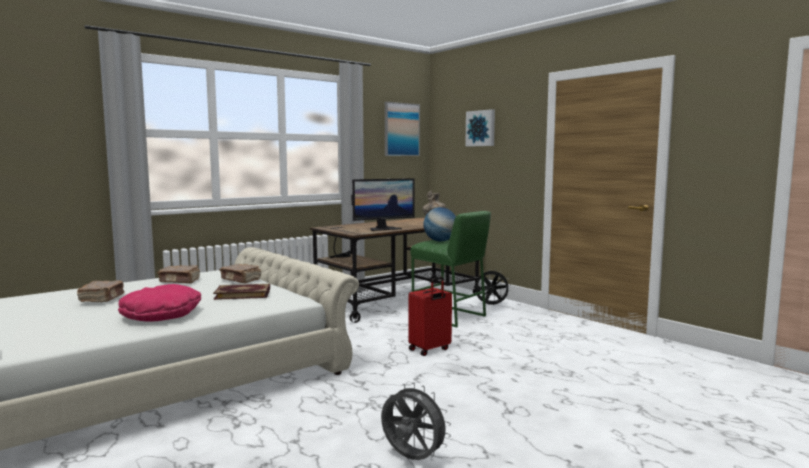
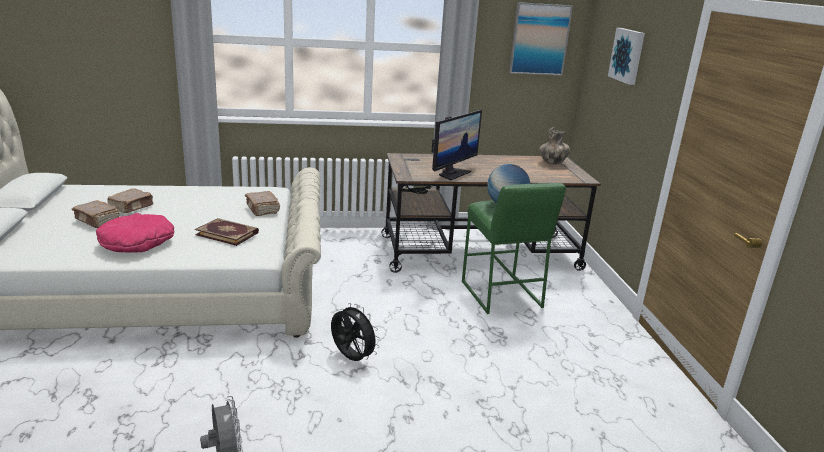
camera: 30 degrees right, 15 degrees up
(180, 281) = (215, 197): brown book -> brown book (97, 221)
(383, 229) = (452, 173): monitor -> monitor turned 60 degrees counterclockwise
(430, 350) = (417, 337): red suitcase -> none
(491, 305) = (572, 293): black fan -> black fan (351, 359)

